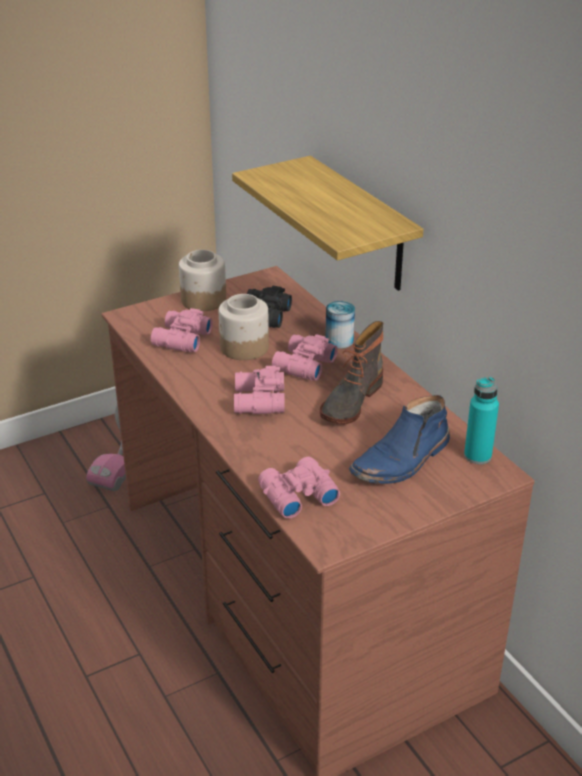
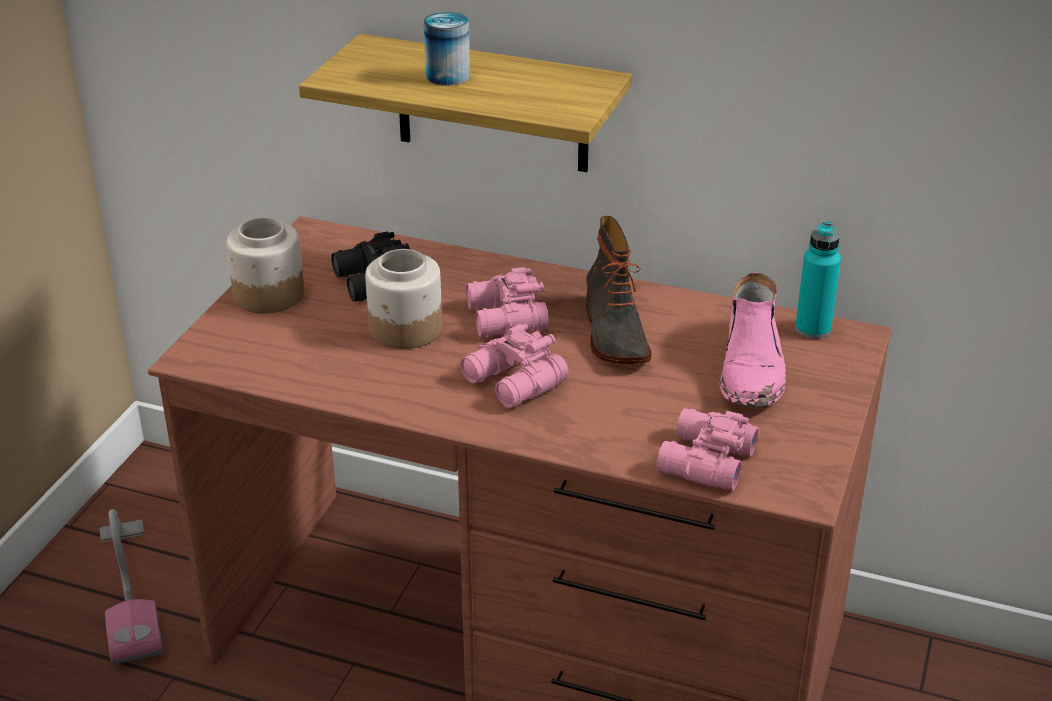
camera: 40 degrees left, 0 degrees up
(180, 339) = (311, 355): pink binoculars -> none
(339, 340) = (504, 273): can -> can (448, 76)
(401, 460) = (752, 370): blue boot -> pink boot

